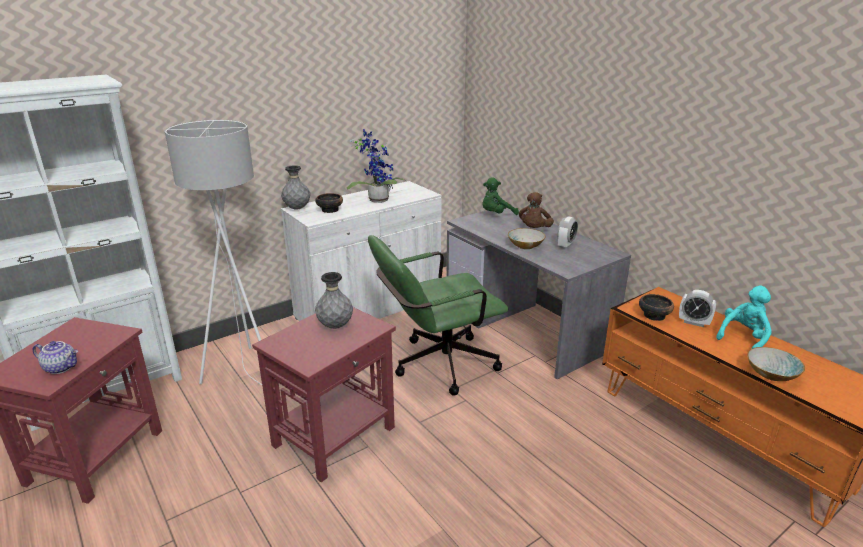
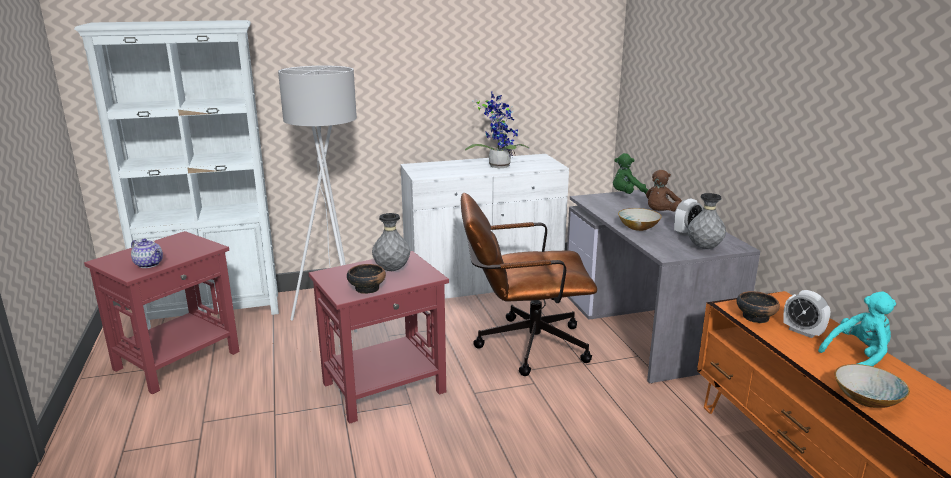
camera: 20 degrees right, 5 degrees down
(297, 208) = (415, 165): grey vase -> grey vase (704, 248)
(329, 210) = (444, 169): bowl -> bowl (366, 288)
(437, 365) = (522, 345): green office chair -> brown office chair

